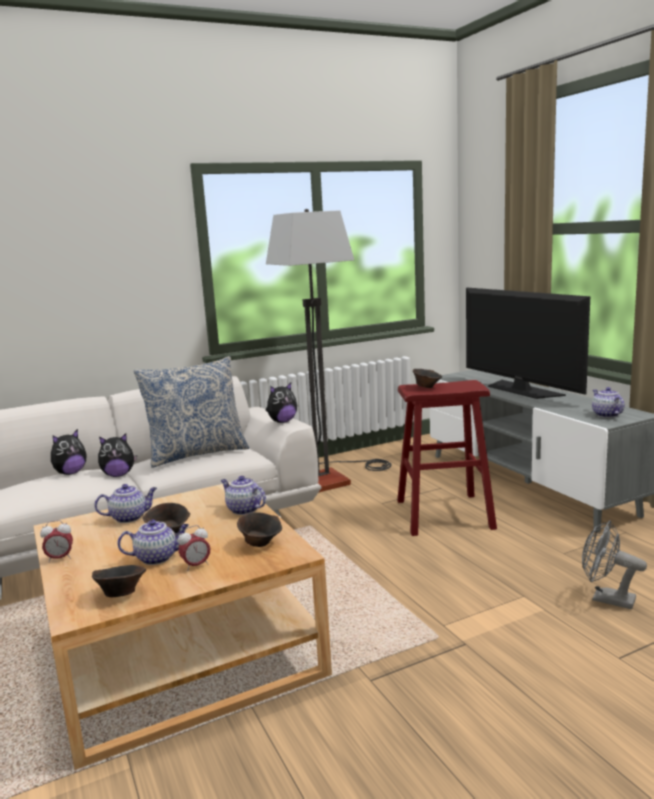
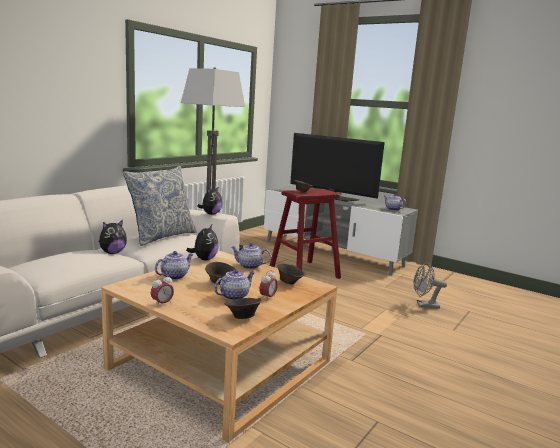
camera: 30 degrees left, 0 degrees up
(70, 473) = (72, 252): plush toy -> plush toy (204, 259)

